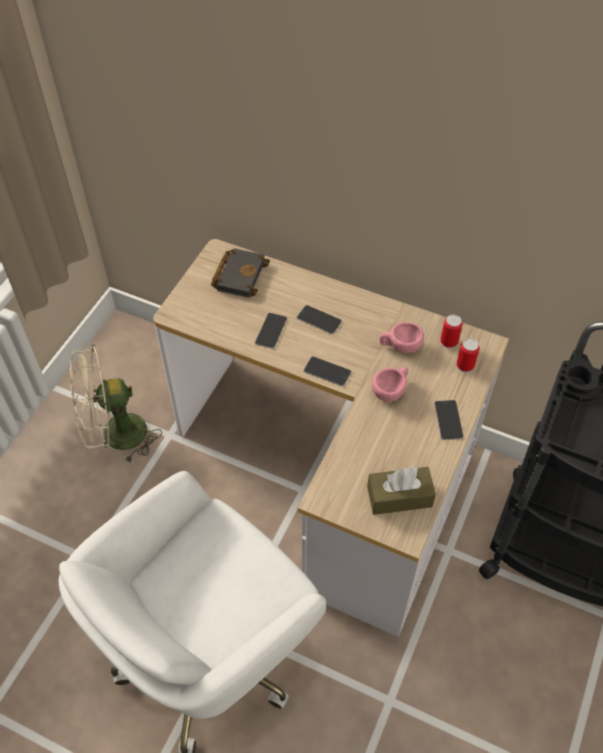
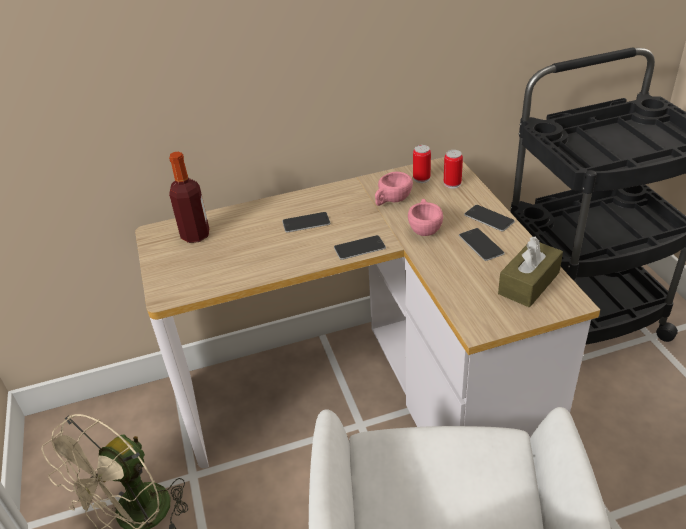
camera: 40 degrees left, 15 degrees down
(239, 275) = (195, 235): black book -> bottle
(271, 330) = (275, 252): phone -> phone (481, 244)

